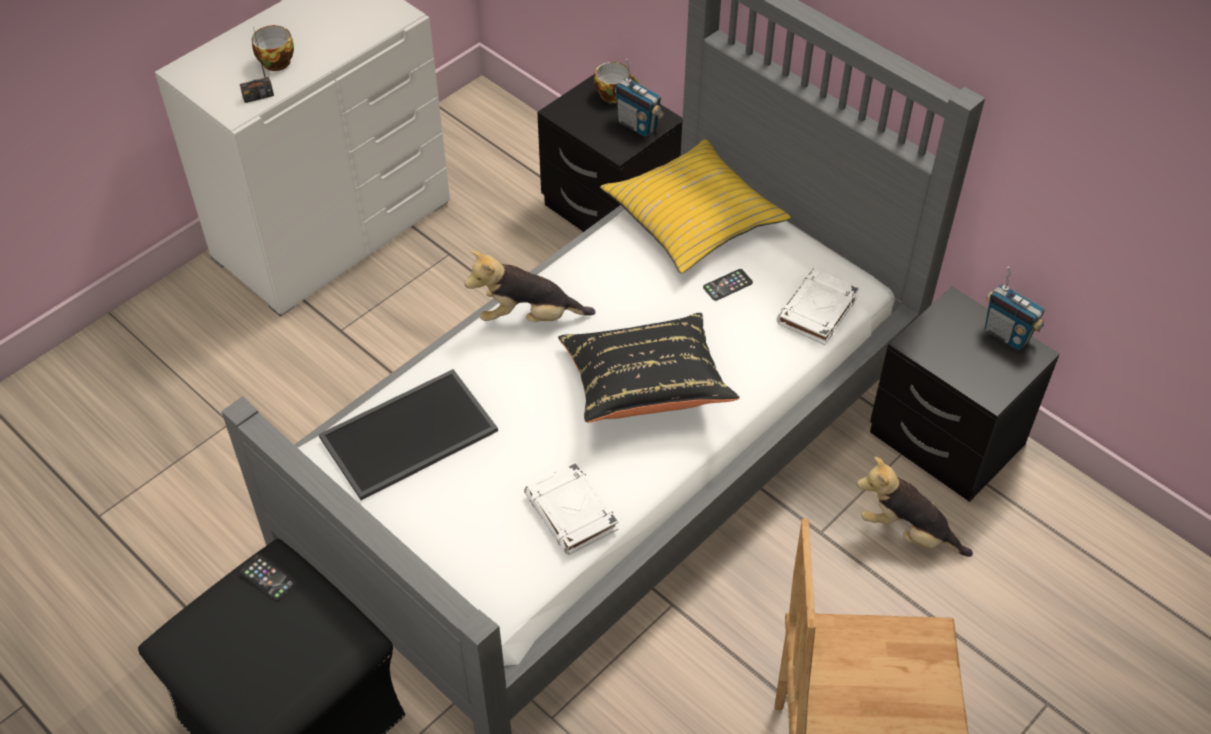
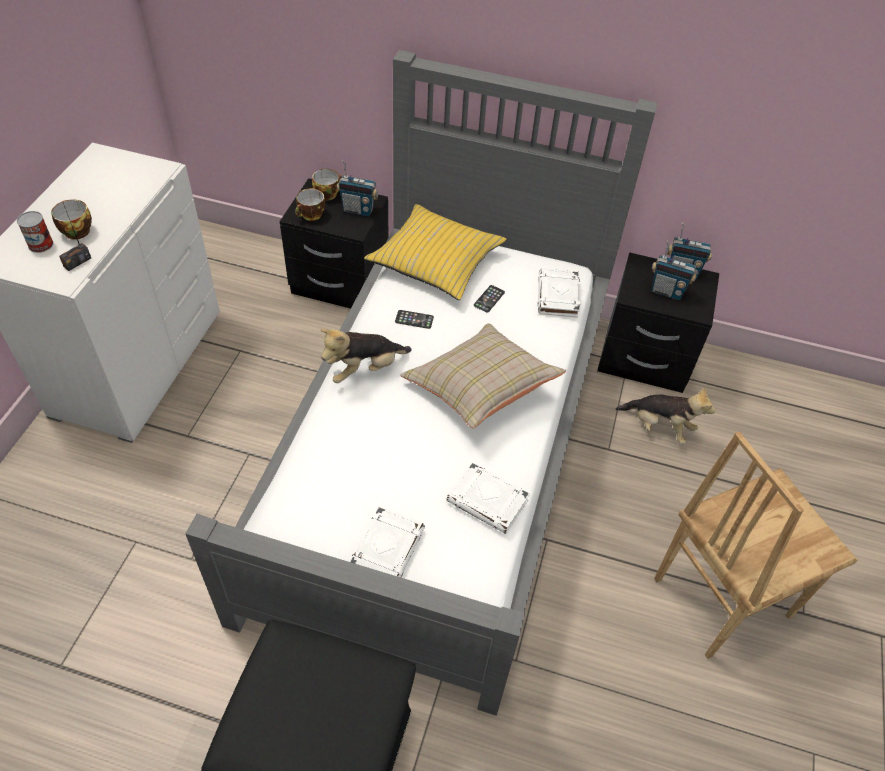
camera: 30 degrees left, 0 degrees up
(234, 66) = (40, 244): none -> can
(267, 578) = (286, 657): phone -> phone (414, 319)
(408, 436) = (329, 493): tray -> none
(432, 517) = (387, 548): none -> white book
(577, 116) = (311, 215): none -> cup
(645, 386) = (480, 389): black pillow -> beige pillow
(907, 532) = (659, 427): plush toy -> plush toy turned 150 degrees counterclockwise
(966, 352) = (666, 291): none -> radio

